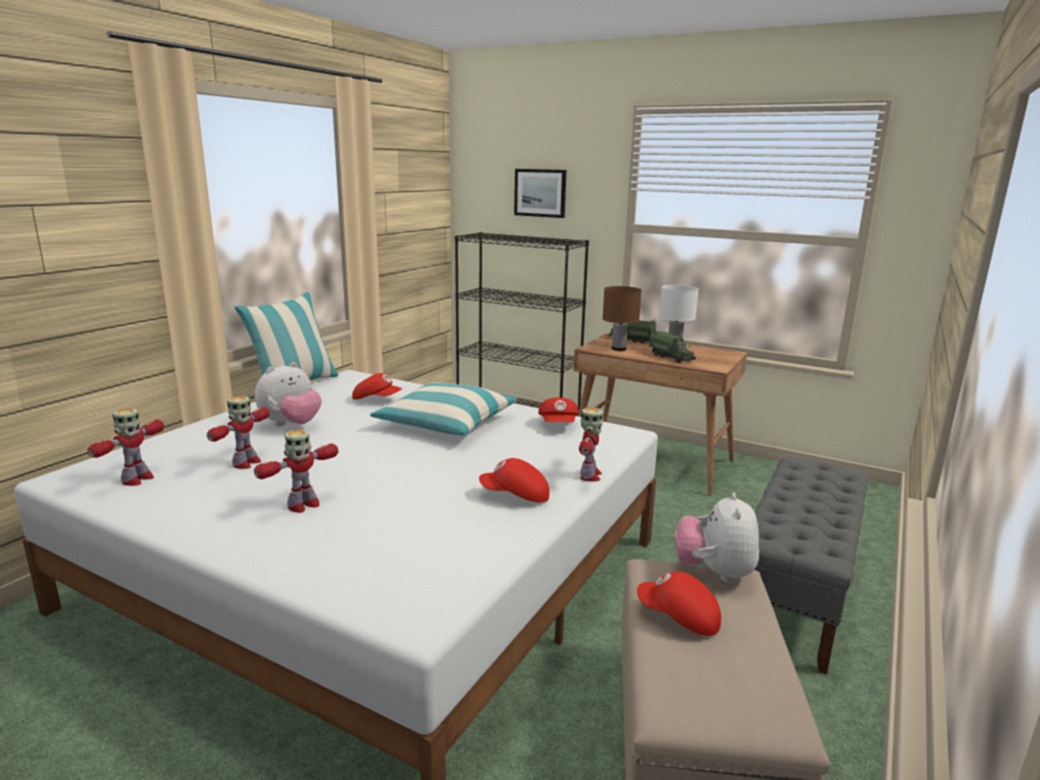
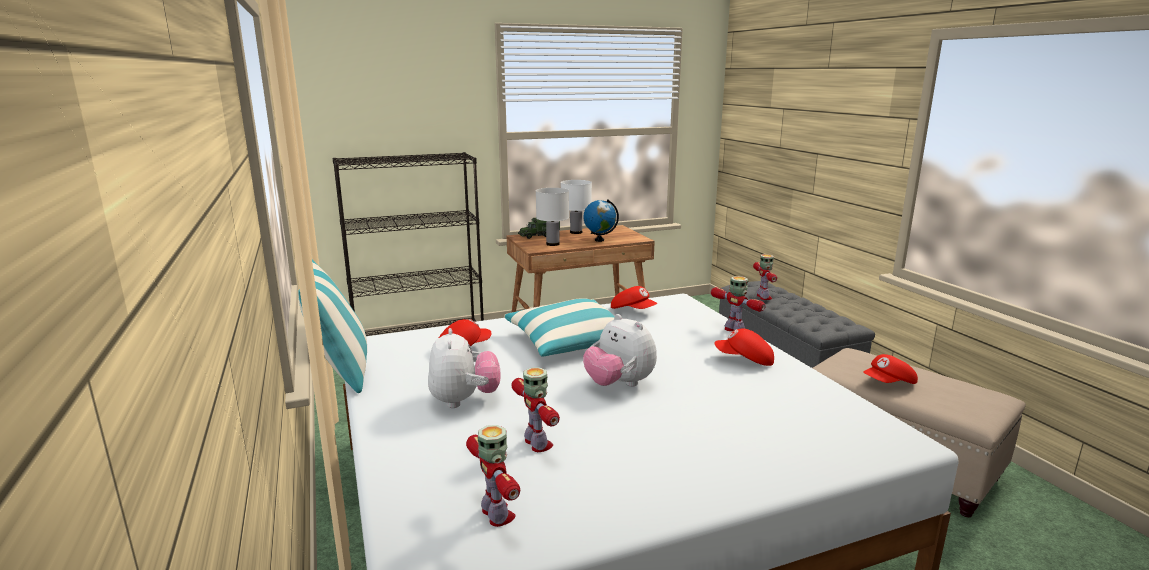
camera: 50 degrees left, 0 degrees up
(303, 505) = (674, 438): toy robot -> toy robot (763, 297)
(515, 496) = (744, 360): red cap -> red cap turned 60 degrees clockwise
(540, 193) = (404, 109): picture -> none
(618, 349) = (553, 244): brown table lamp -> white table lamp
(672, 357) = (599, 240): toy truck -> globe
(714, 573) = (846, 357): plush toy -> plush toy (619, 384)

